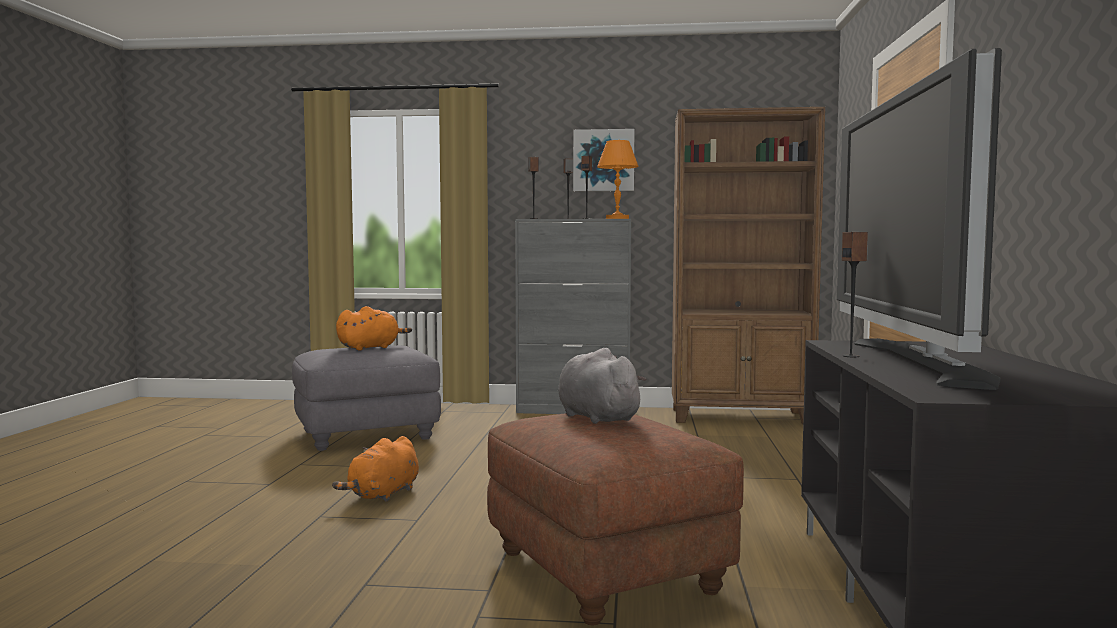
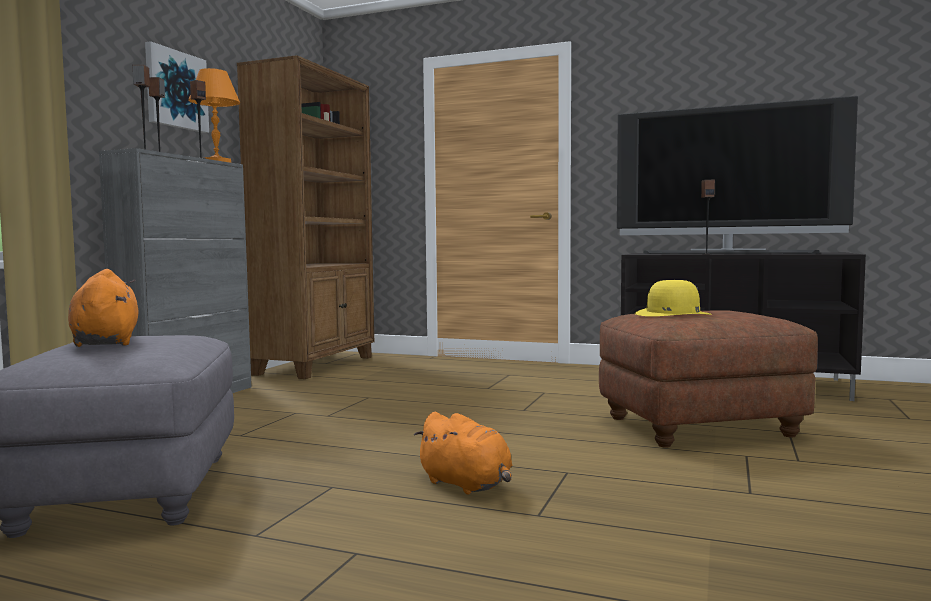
camera: 75 degrees left, 0 degrees up
(596, 417) = (672, 314): grey plush toy -> yellow hat

